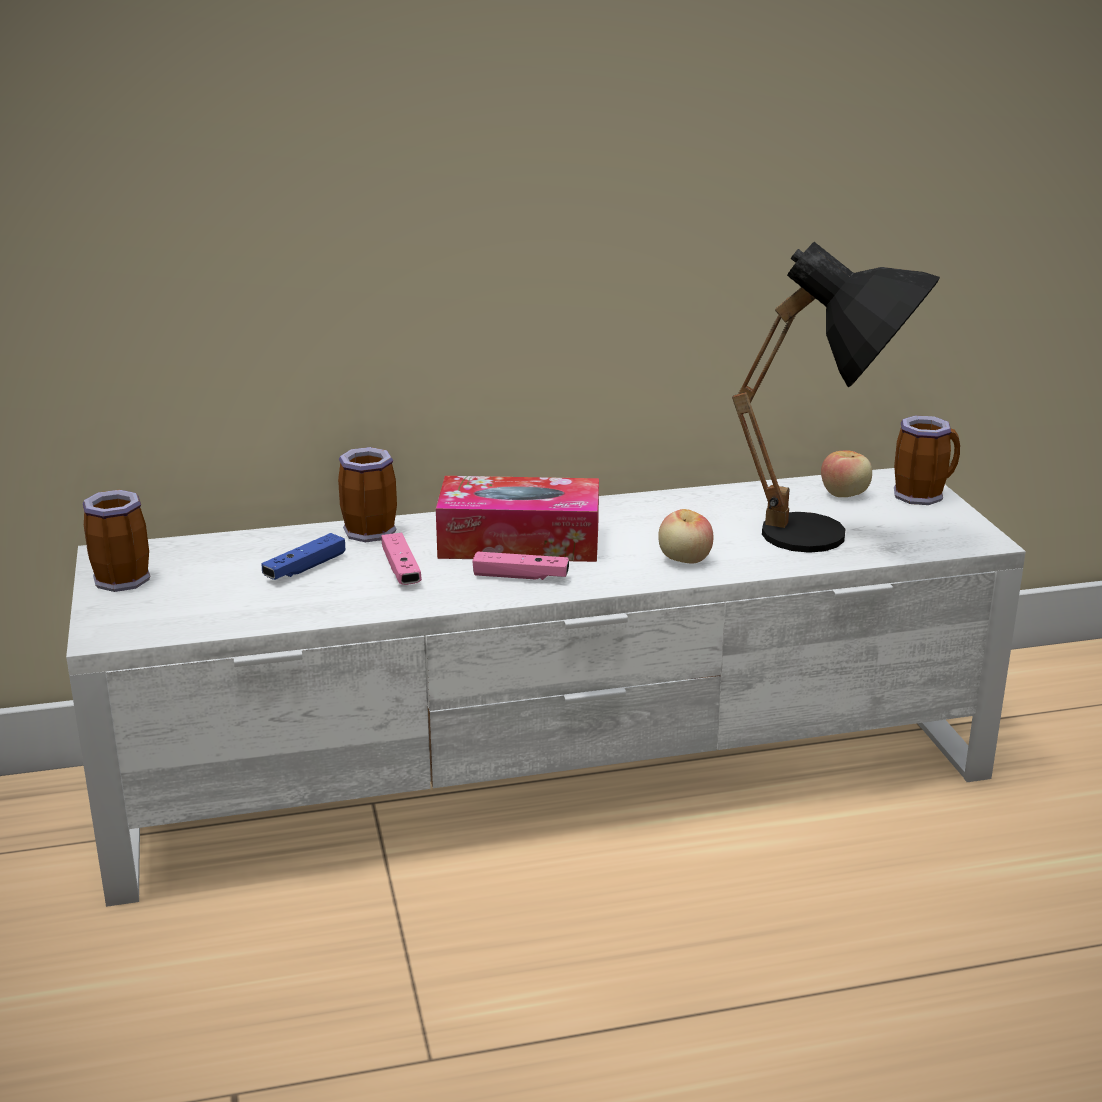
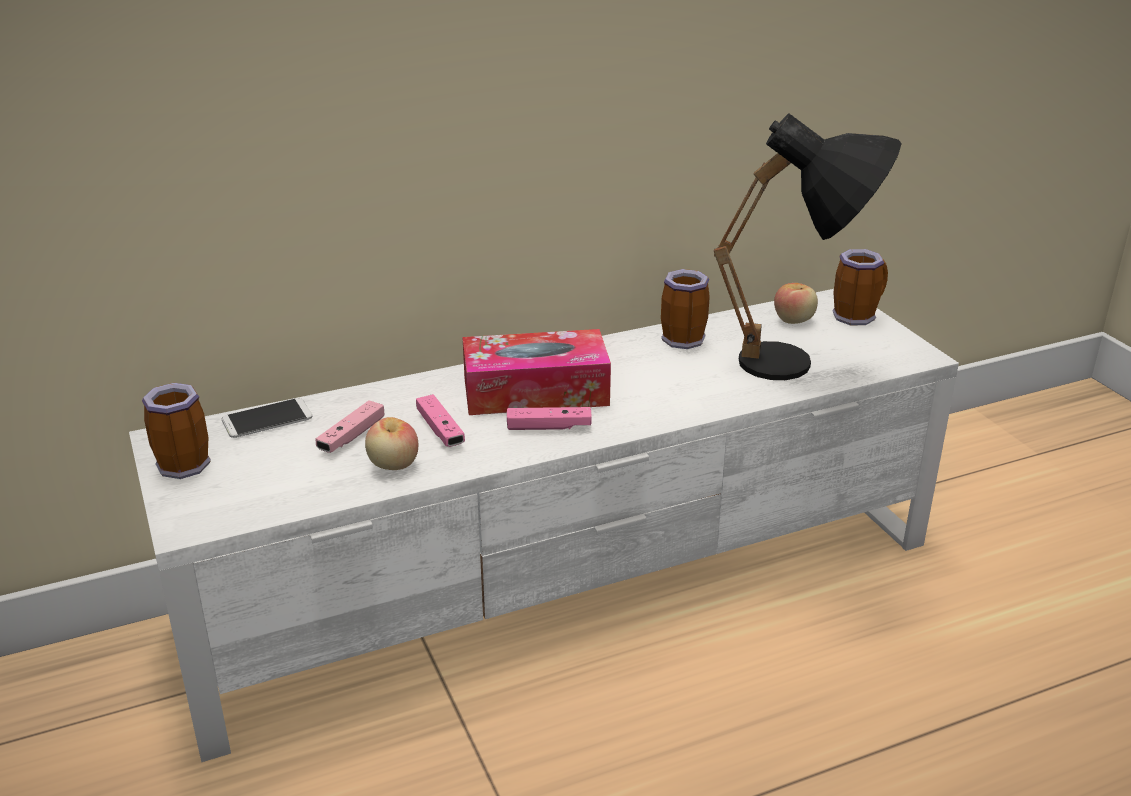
camera: 10 degrees left, 5 degrees up
(222, 545) = (267, 419): none -> phone
(305, 568) = (351, 436): blue game controller -> pink game controller
(368, 530) = (396, 391): mug -> mug (680, 338)
(684, 560) = (684, 397): apple -> apple (393, 465)

